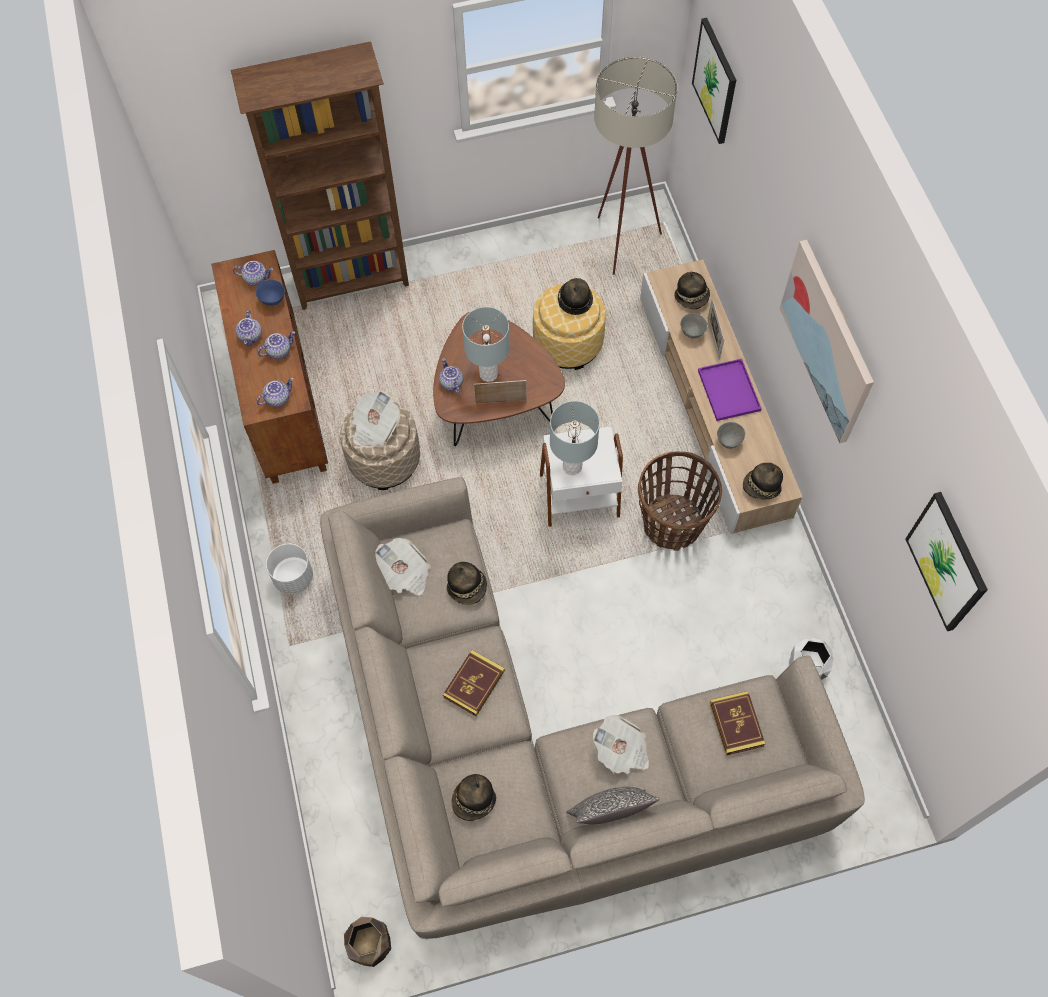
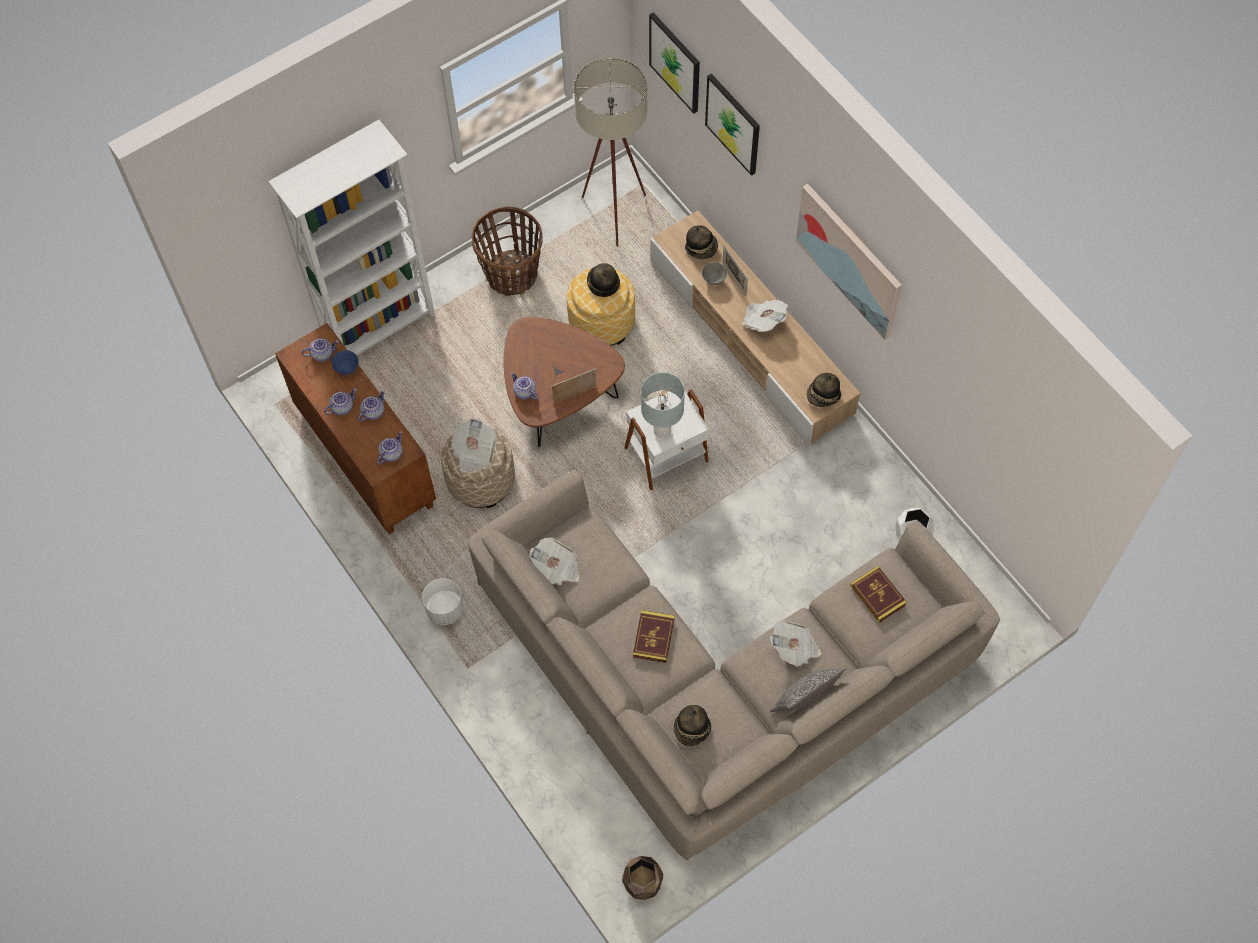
camera: 20 degrees left, 0 degrees up
(251, 336) = (342, 407): teapot -> teapot turned 105 degrees counterclockwise
(352, 281) = (380, 326): brown bookcase -> white bookcase
(467, 587) = (615, 561): hat -> none
(488, 374) = (553, 373): grey table lamp -> none
(672, 523) = (755, 452): basket -> basket (512, 274)
(727, 389) = (763, 320): purple tray -> newspaper
(728, 441) = (781, 365): grey bowl -> none
(947, 562) = (1004, 407): picture -> picture (733, 124)

